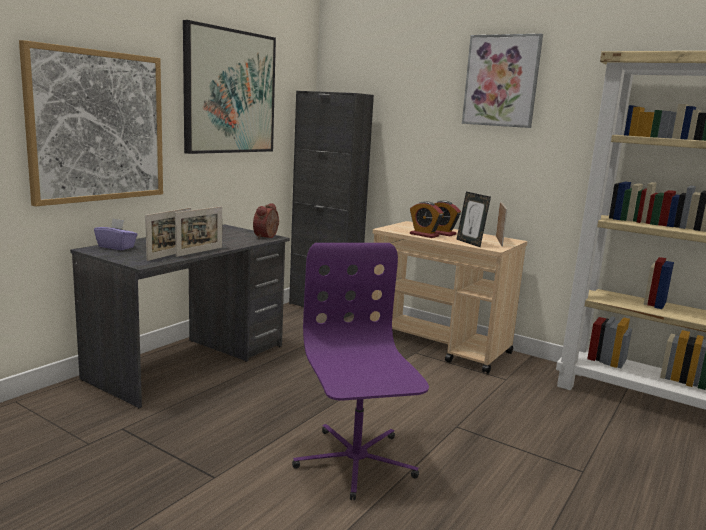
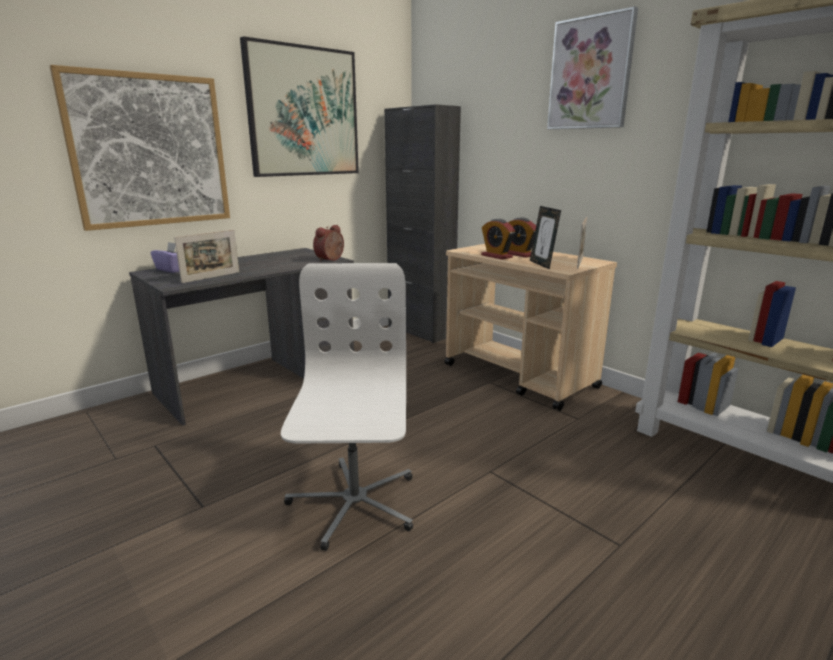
camera: 15 degrees right, 5 degrees up
(199, 252) = (244, 274): picture frame -> none
(355, 462) = (353, 503): purple office chair -> white office chair

